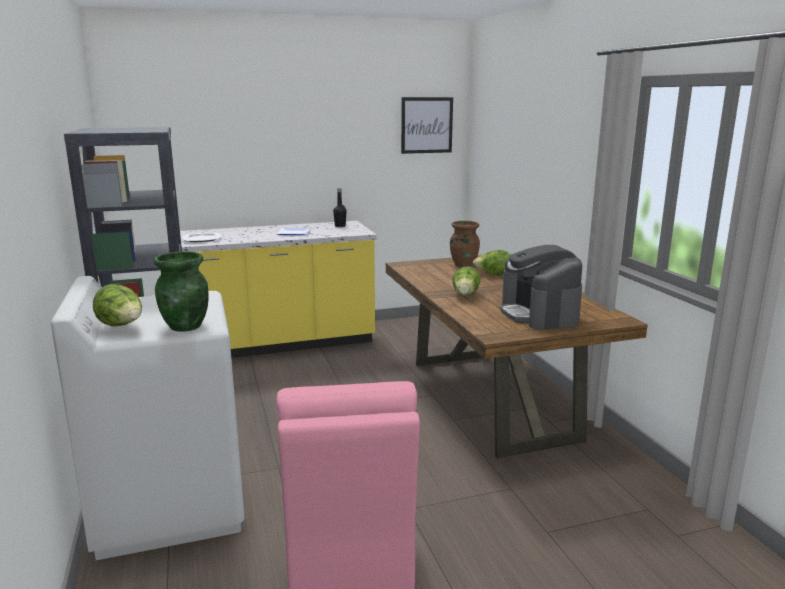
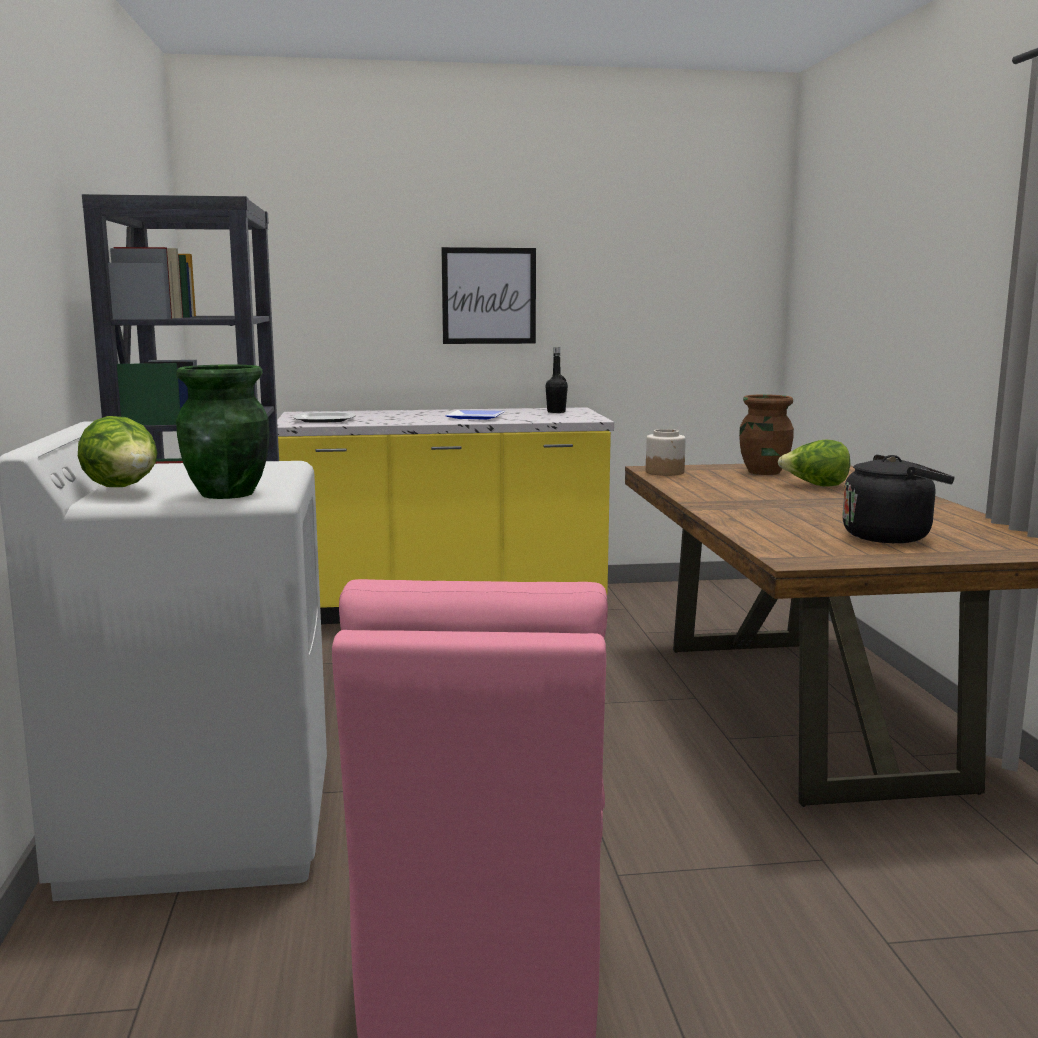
camera: 10 degrees right, 5 degrees down
(409, 267) = (665, 472): none -> jar
(426, 125) = (713, 249): picture -> picture (489, 296)
(465, 295) = (756, 508): lettuce -> none
(539, 314) = (891, 537): coffee machine -> black kettle

